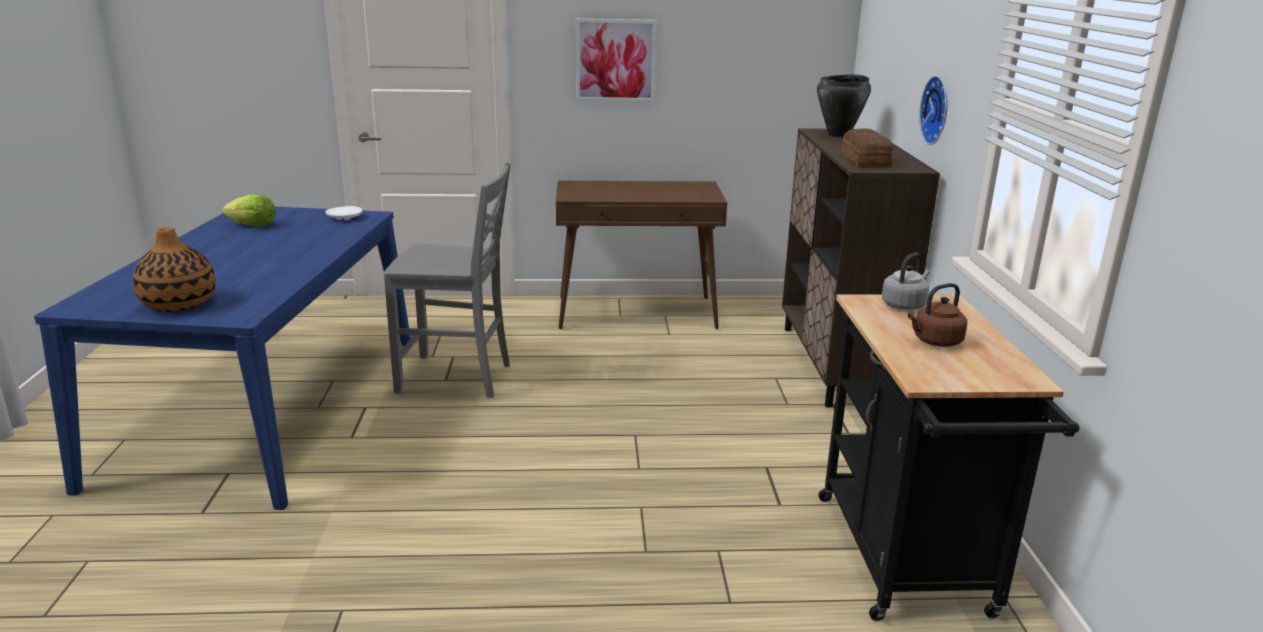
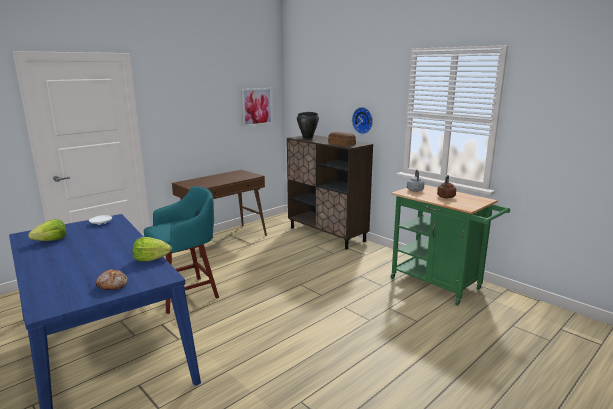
camera: 40 degrees left, 5 degrees down
(179, 304) = (112, 285): vase -> bread
(282, 286) = (151, 259): none -> lettuce
(457, 378) = (187, 294): grey chair -> turquoise stool
(615, 60) = (191, 117): picture -> picture (256, 106)
(908, 563) = (440, 285): black cart -> green cart

